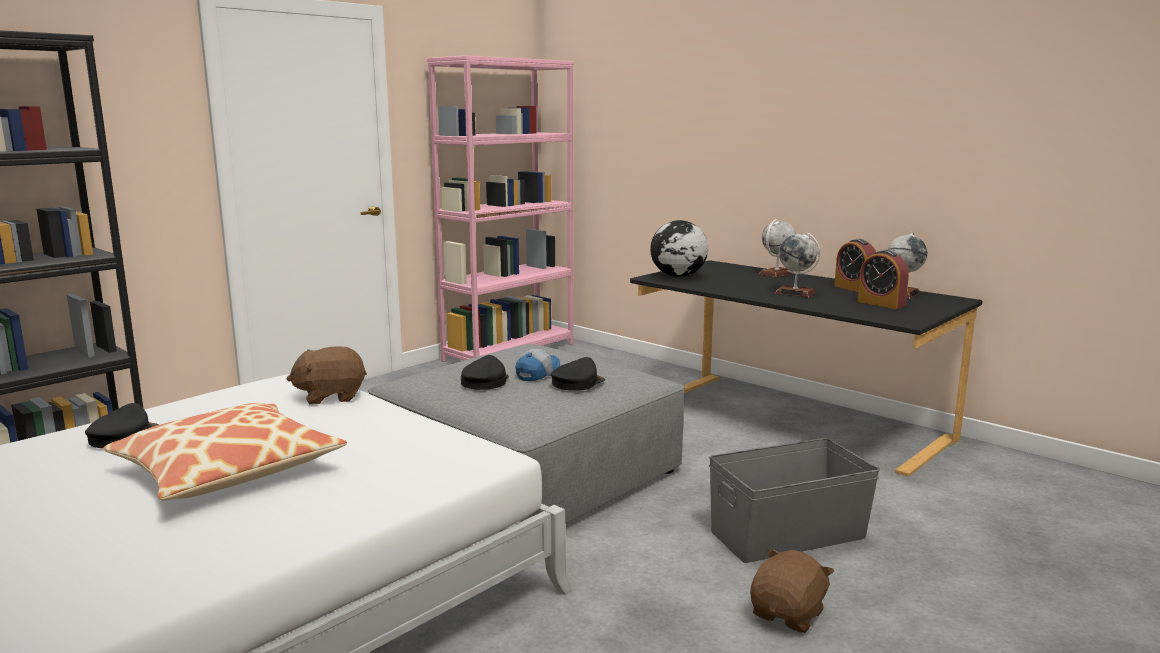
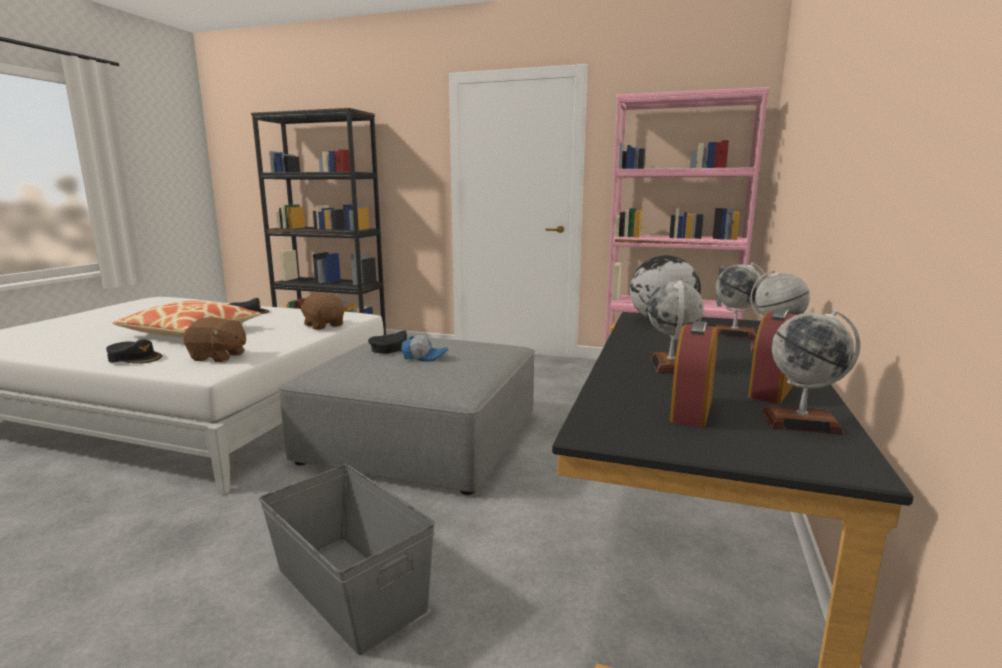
camera: 65 degrees right, 0 degrees up
(577, 383) = (411, 370): black cap -> black cap (135, 358)
(731, 272) = (734, 334): none -> globe
(788, 614) = (172, 613): brown plush toy -> brown plush toy (218, 357)

